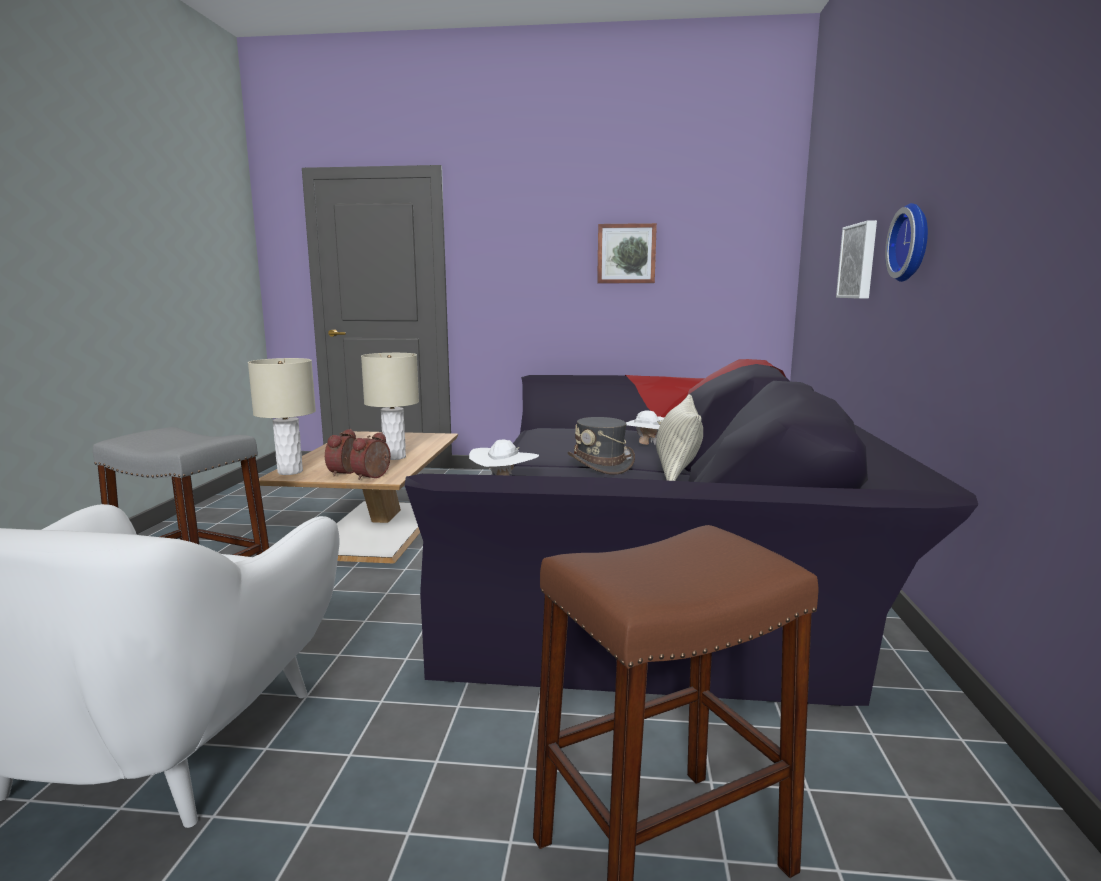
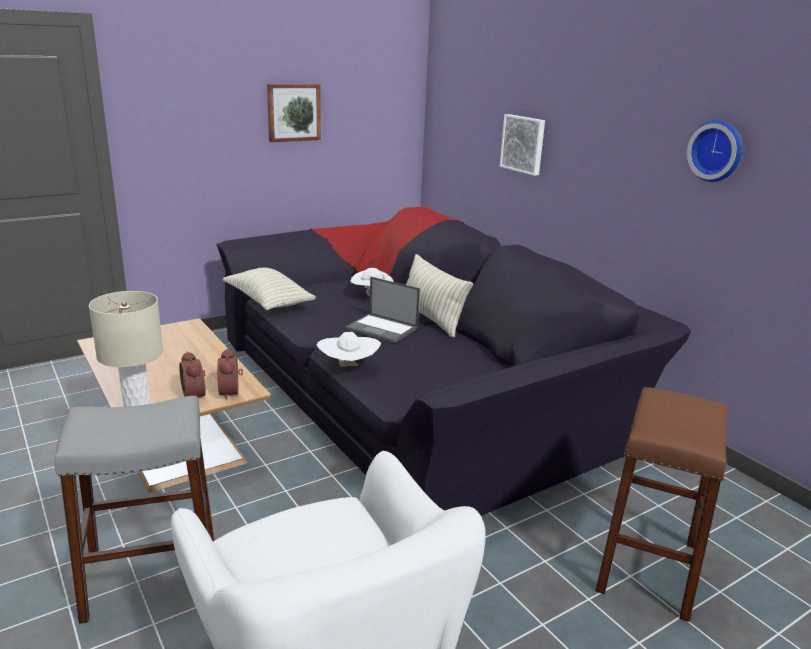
camera: 40 degrees left, 10 degrees up
(395, 457) = (202, 364): beige table lamp -> none
(535, 433) = (268, 302): none -> pillow
(601, 465) = (382, 329): grey hat -> laptop
(913, 243) = (592, 150): wall clock -> wall clock (717, 151)

